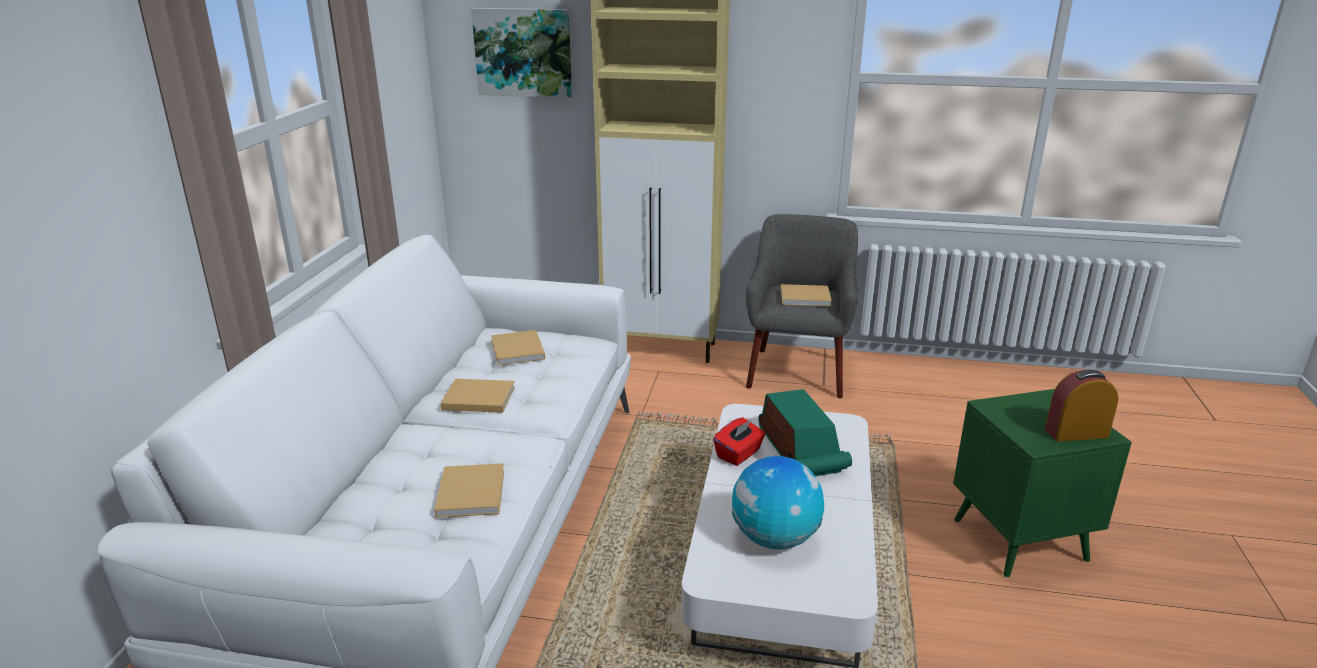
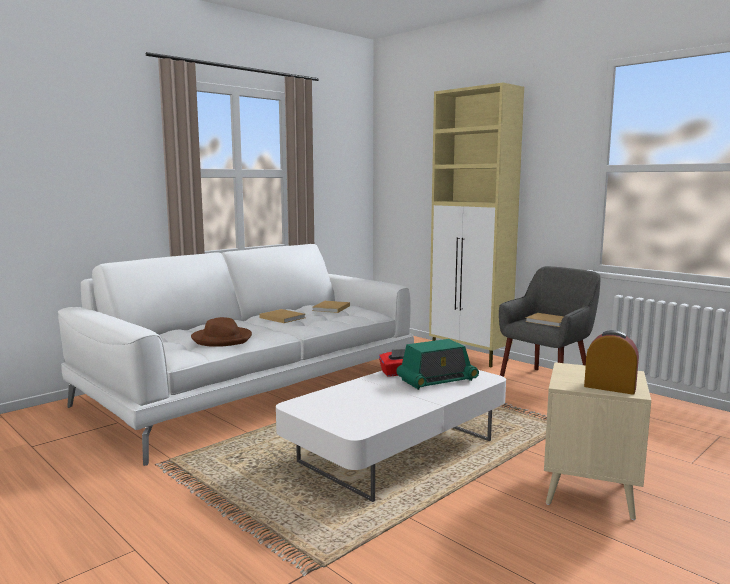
camera: 35 degrees right, 15 degrees down
(471, 491) = (222, 339): beige book -> brown hat
(523, 52) = (415, 162): picture -> none
(775, 539) = (356, 403): globe -> none
(801, 451) = (437, 380): radio -> radio turned 45 degrees clockwise
(1019, 540) = (589, 492): green side table -> beige side table

